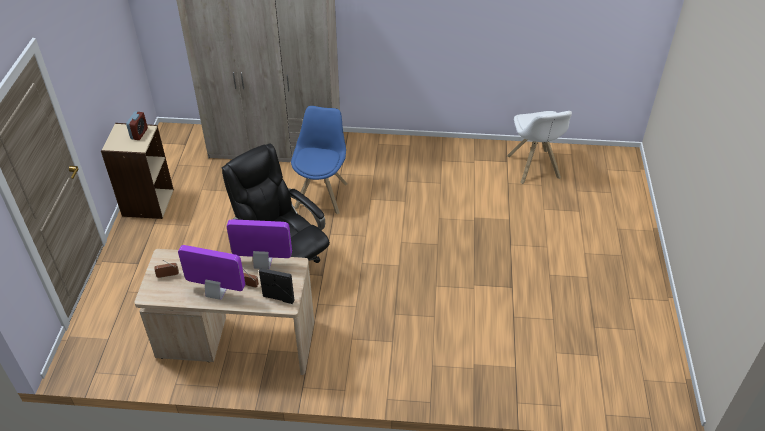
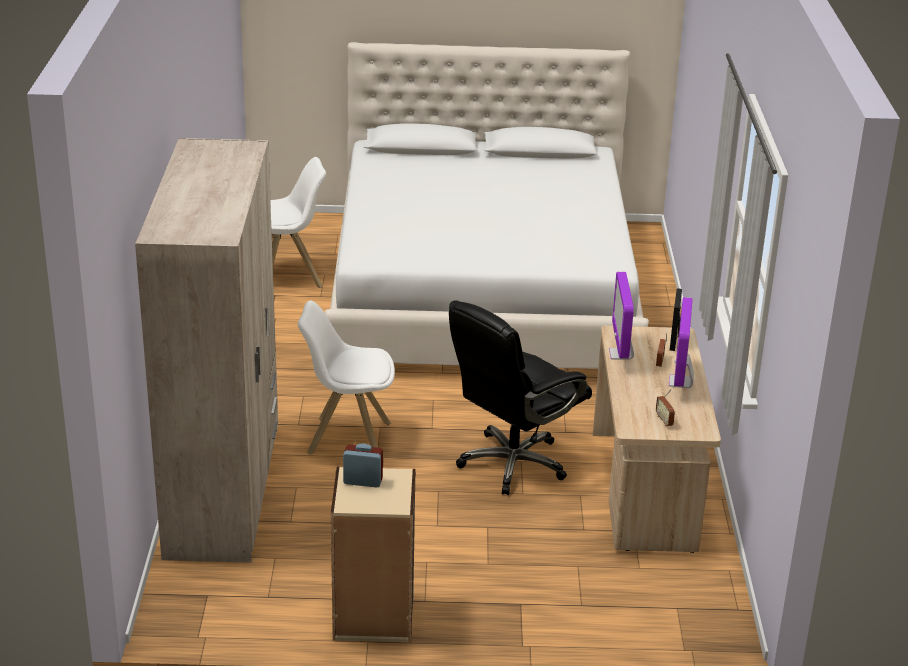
camera: 95 degrees left, 15 degrees down
(322, 195) = (348, 438): blue chair -> white chair
(526, 272) = (482, 292): none -> white bed

